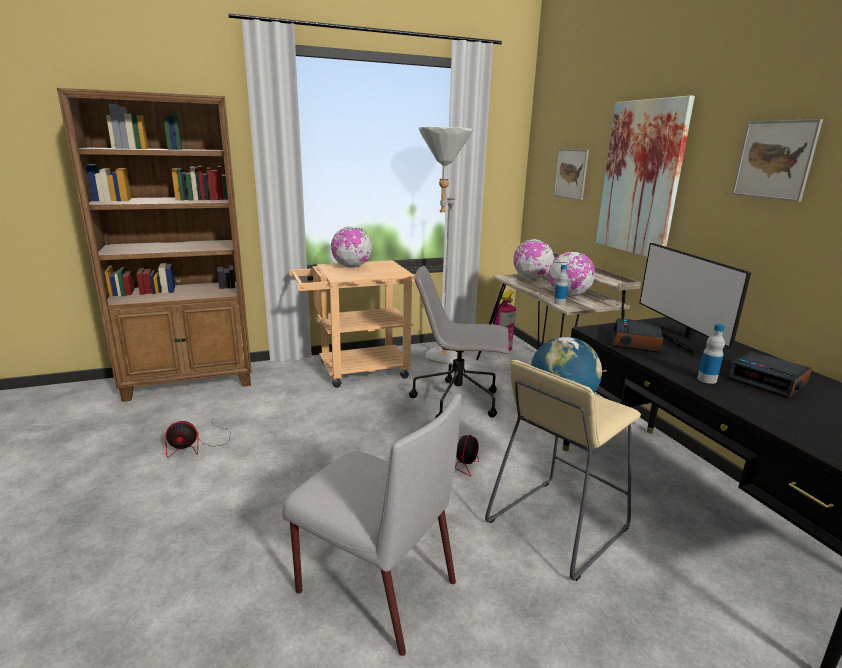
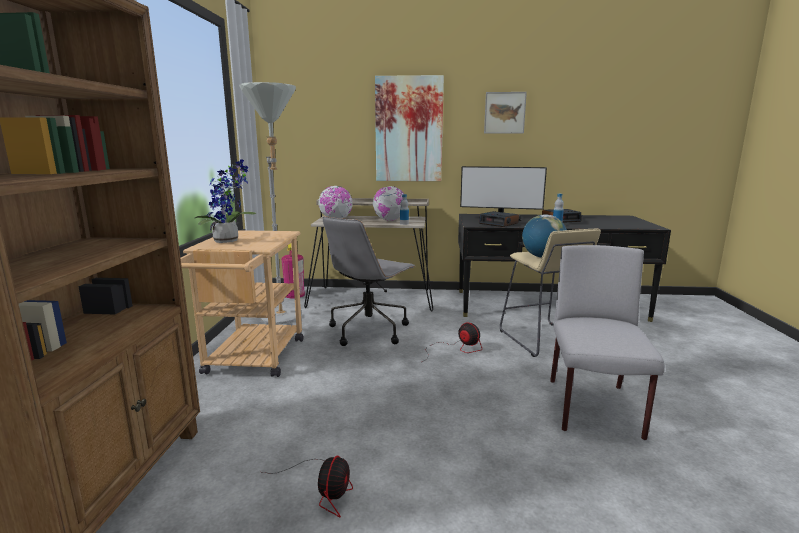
camera: 65 degrees left, 5 degrees down
(351, 267) = (229, 241): globe -> potted plant
(374, 586) = (594, 409): grey chair -> grey chair turned 45 degrees counterclockwise
(571, 174) = (329, 131): picture -> none

